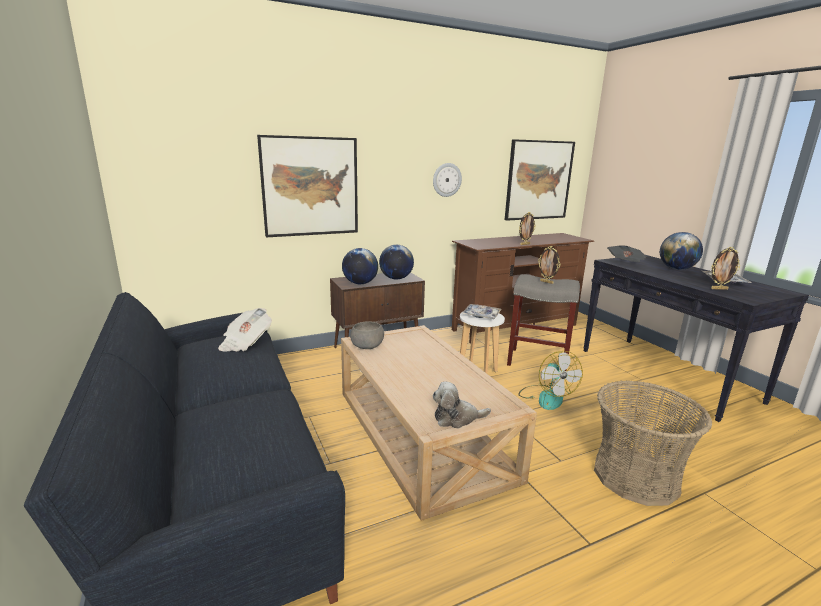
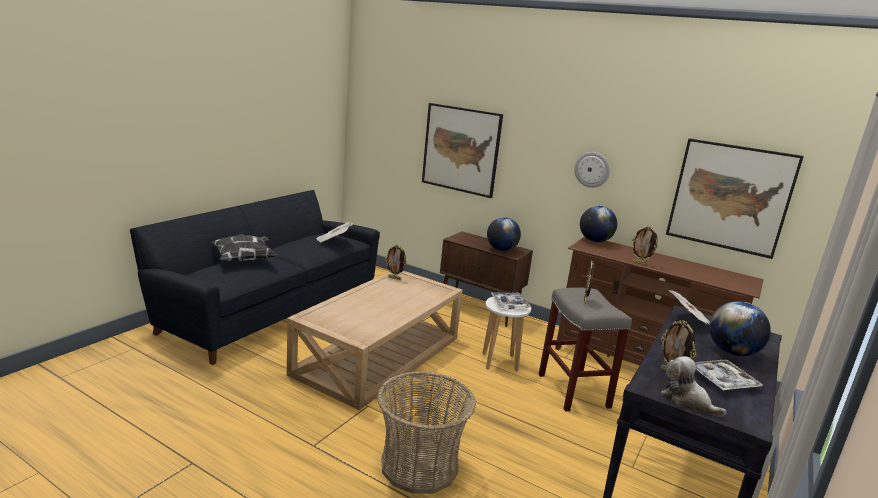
camera: 55 degrees right, 0 degrees up
(224, 423) = (245, 260): none -> pillow
(360, 283) = (466, 241): globe -> globe (595, 241)
(367, 346) = (394, 278): grey bowl -> picture frame
(457, 418) = (326, 323): plush toy -> plush toy (687, 401)
(546, 397) = (503, 404): fan -> none

